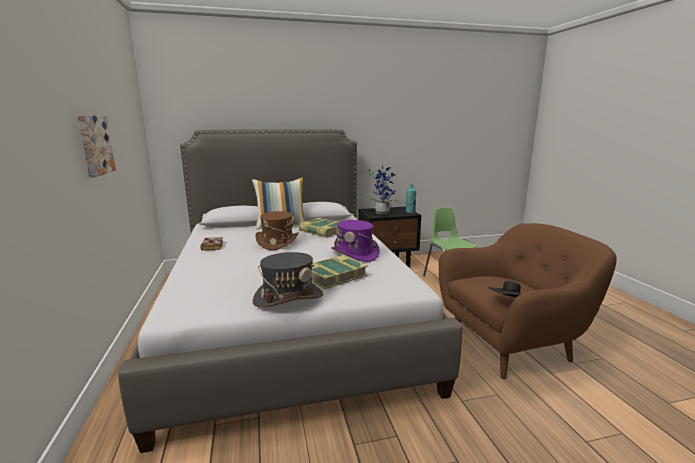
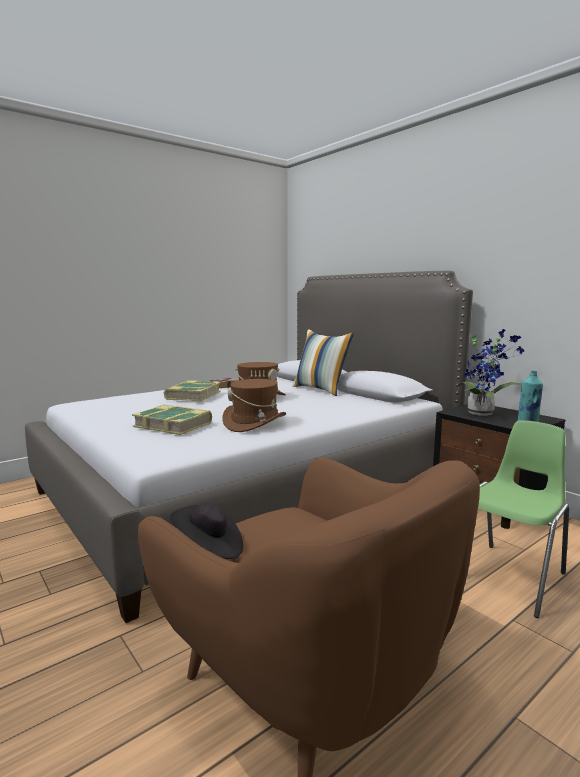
camera: 65 degrees right, 5 degrees down
(94, 145) = (158, 282): picture -> none
(288, 298) = (108, 420): grey hat -> none
(321, 231) = (323, 403): book -> book (193, 396)
(355, 254) = (255, 423): purple hat -> brown hat

